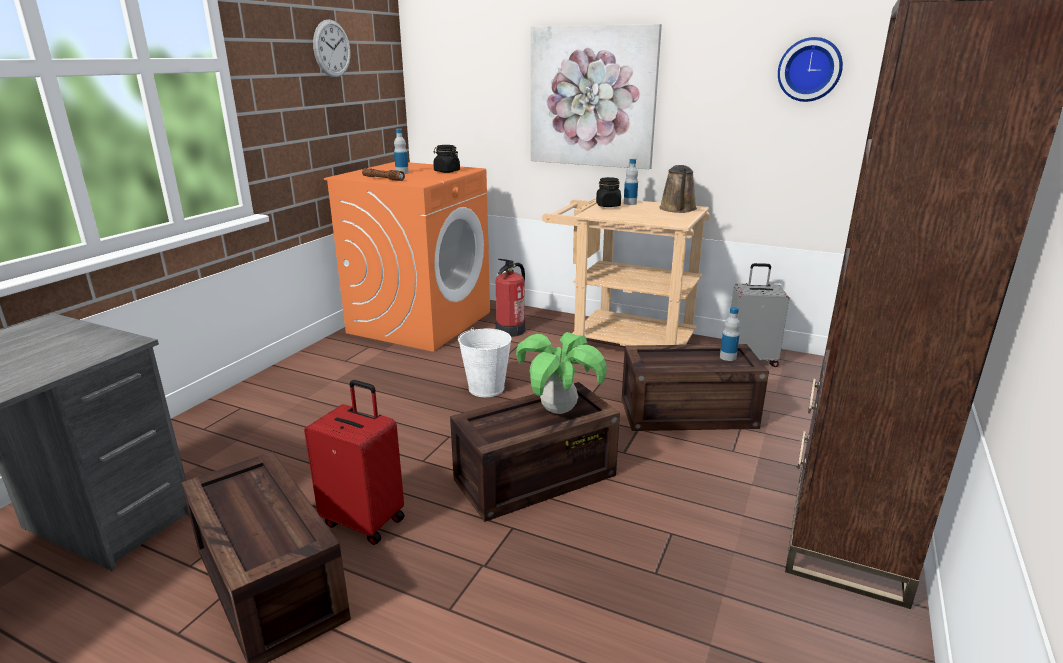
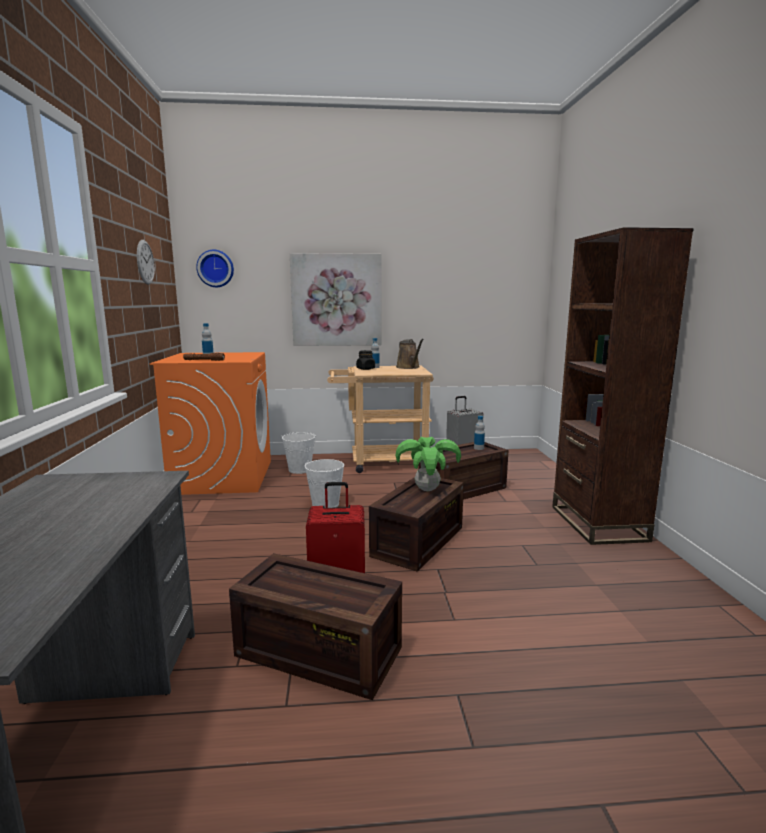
camera: 30 degrees left, 10 degrees down
(446, 171) = (241, 354): black jar -> none
(511, 330) = (300, 470): fire extinguisher -> white bucket
(809, 69) = (469, 281): wall clock -> wall clock (216, 268)

